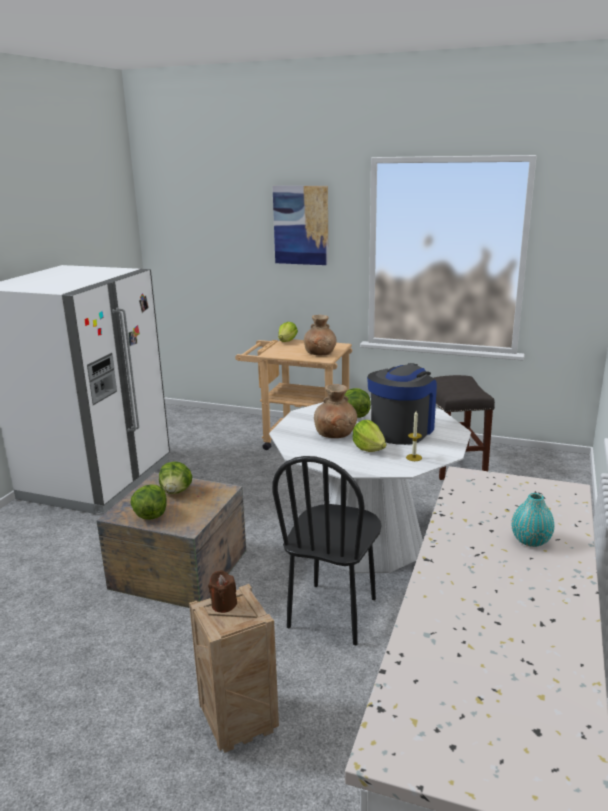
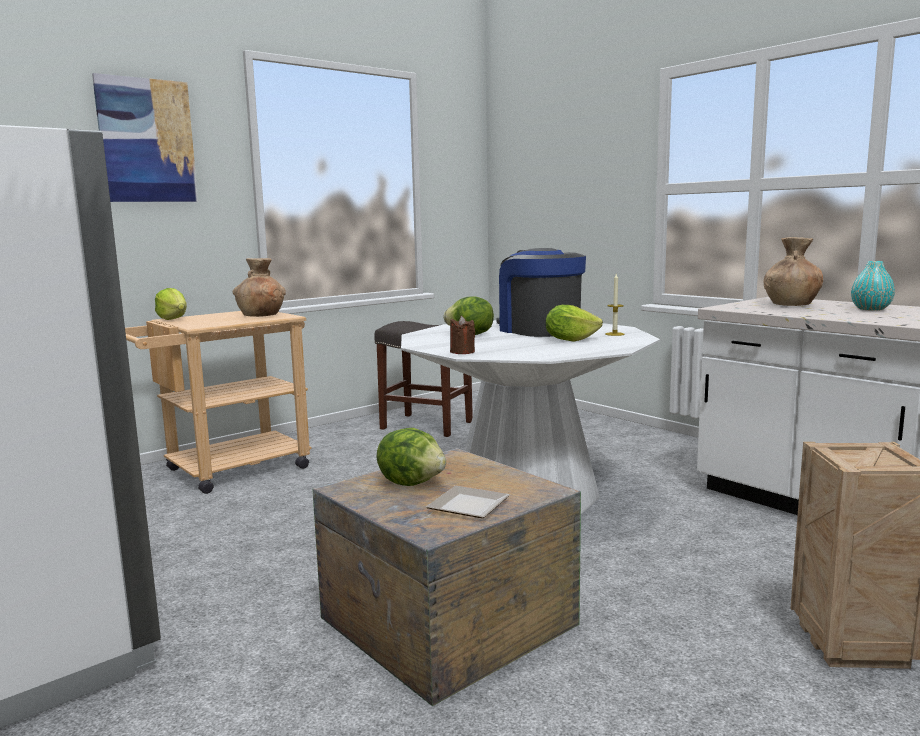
camera: 60 degrees left, 10 degrees down
(150, 515) = (469, 507): lettuce -> plate
(223, 604) = (853, 456): brown candle -> brown candle (462, 352)
(333, 613) = (653, 541): black chair -> none
(335, 434) = (510, 343): brown vase -> brown vase (791, 305)

